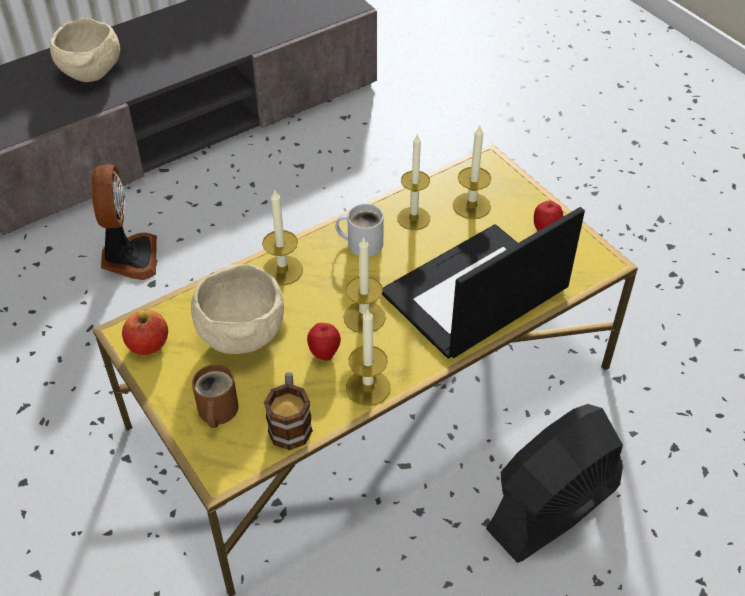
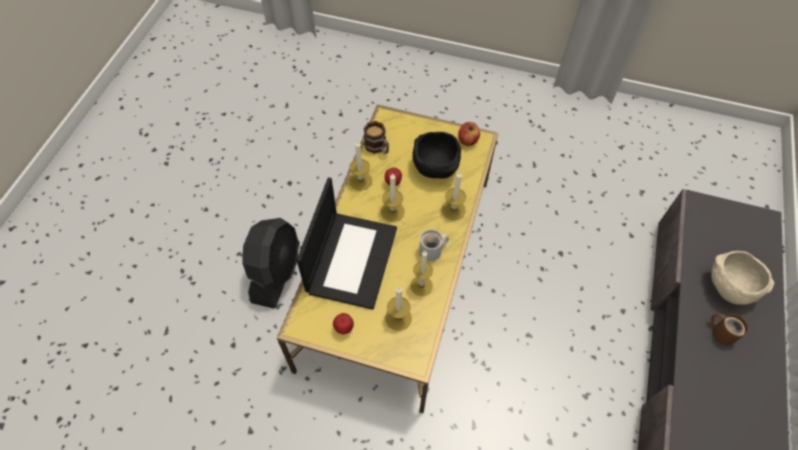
camera: 140 degrees right, 10 degrees up
(129, 257) = (590, 259): fan -> none
(216, 412) = (410, 134): brown mug -> brown mug (722, 332)
(241, 334) = (436, 169): beige bowl -> black bowl

